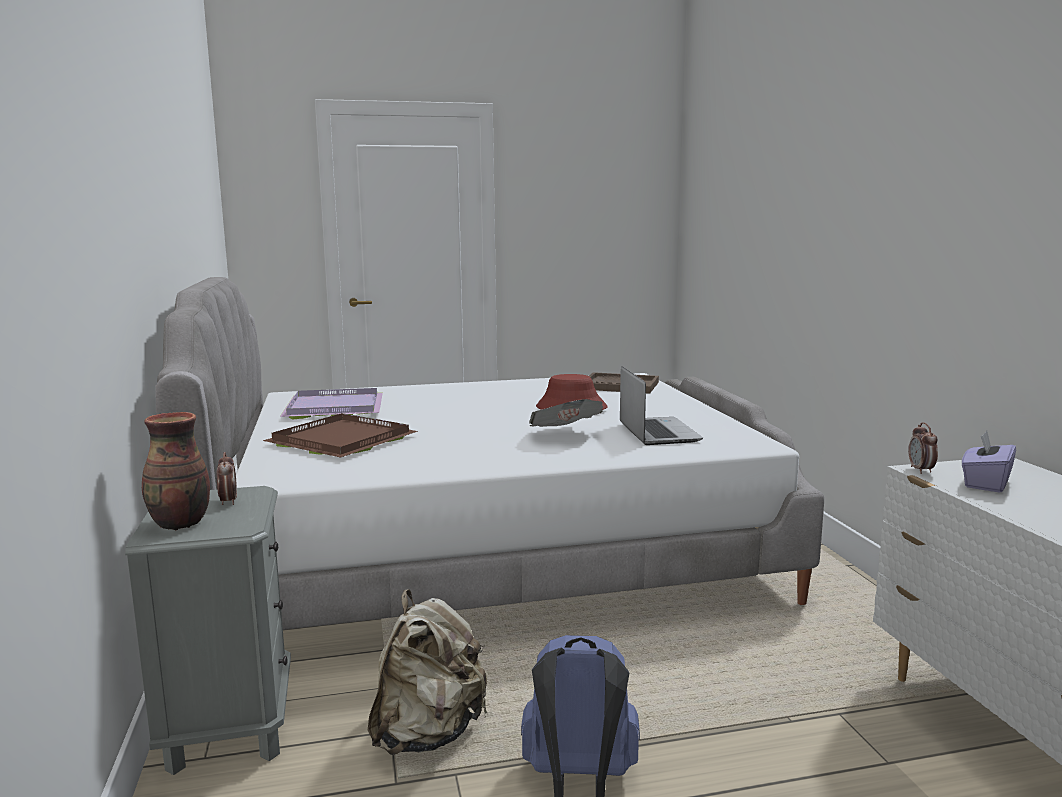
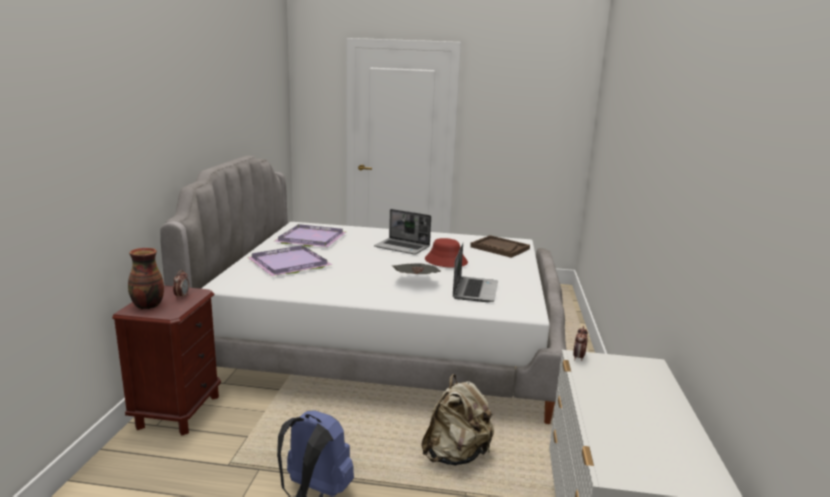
camera: 20 degrees right, 5 degrees up
(230, 725) = (178, 411): grey nightstand -> brown nightstand
(338, 441) = (287, 263): brown tray -> purple tray
(429, 733) = (264, 443): beige backpack -> beige backpack (456, 455)
(488, 401) = (403, 247): none -> laptop
(985, 483) = (607, 377): purple tissue box -> none

